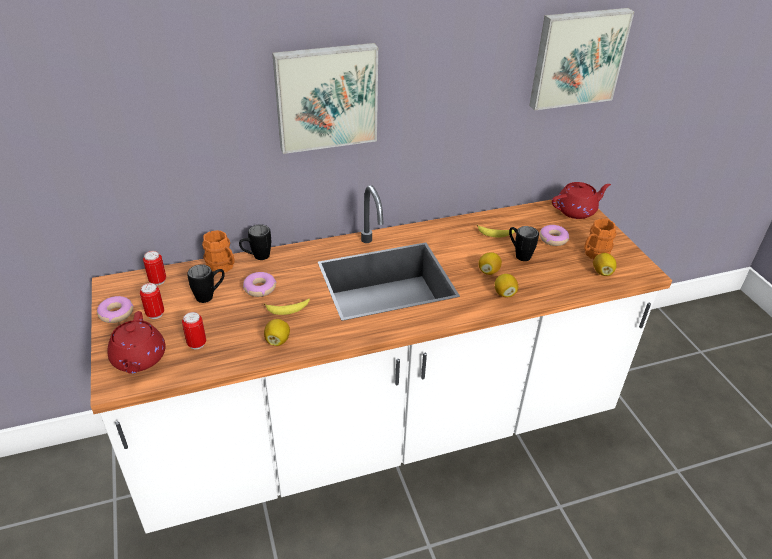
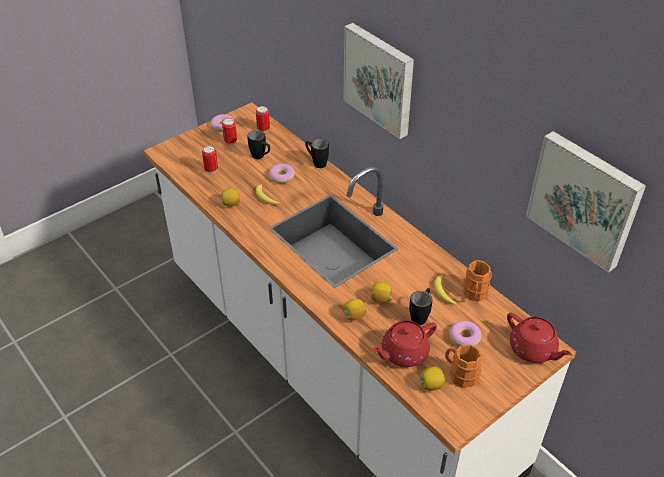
camera: 70 degrees right, 5 degrees up
(139, 359) = (187, 152): red teapot -> red teapot (403, 353)
(222, 267) = (295, 151): orange mug -> orange mug (474, 294)

